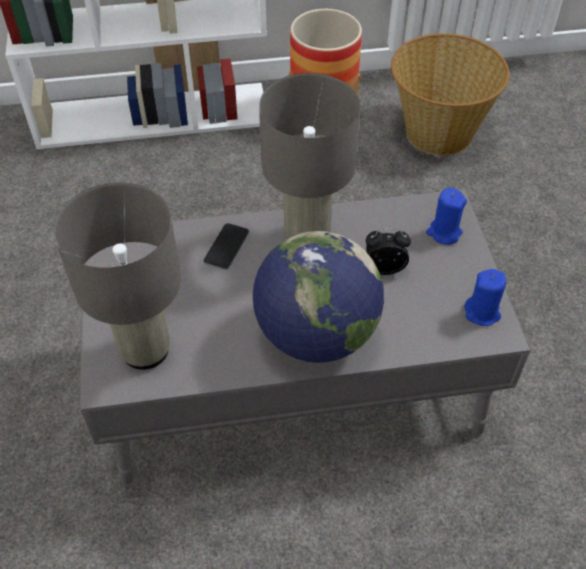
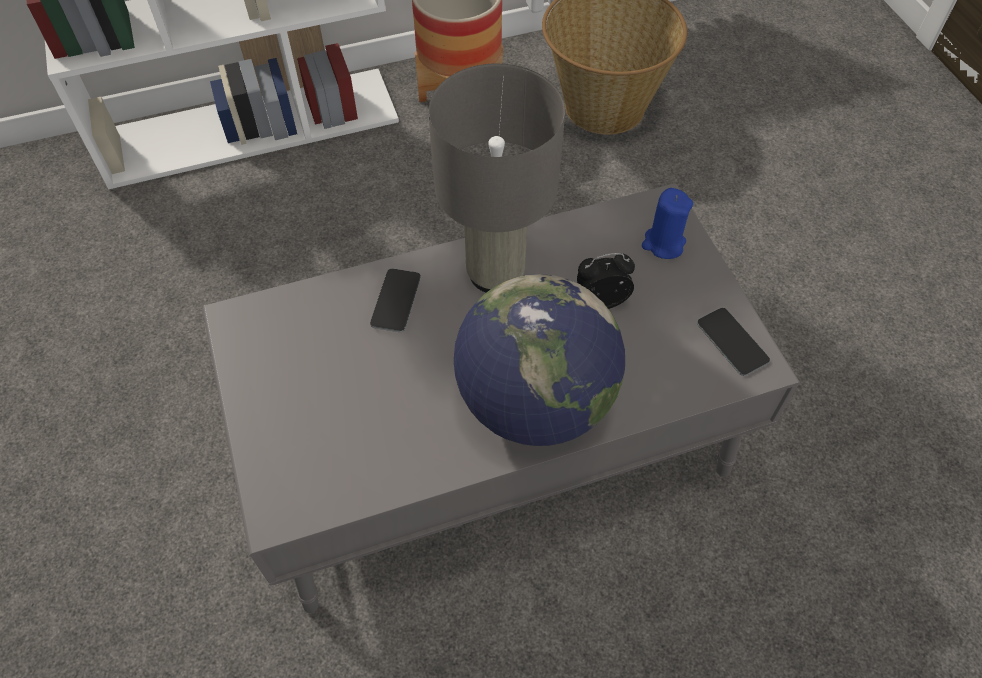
camera: 10 degrees left, 5 degrees up
(147, 349) = (321, 457): grey table lamp -> none
(482, 312) = (732, 342): blue candle -> phone

